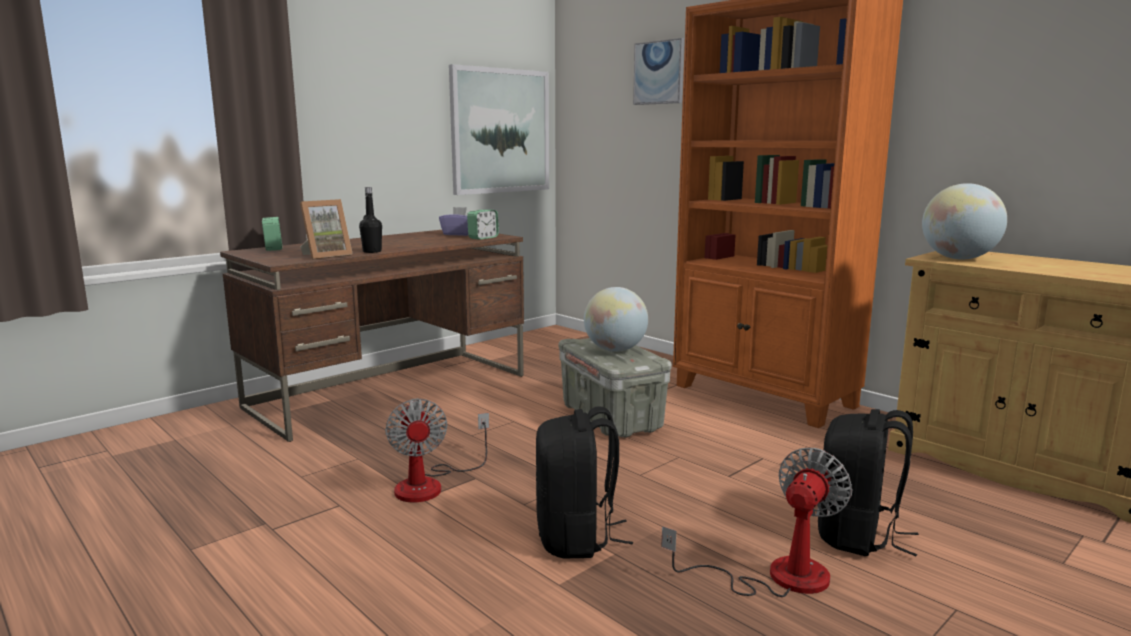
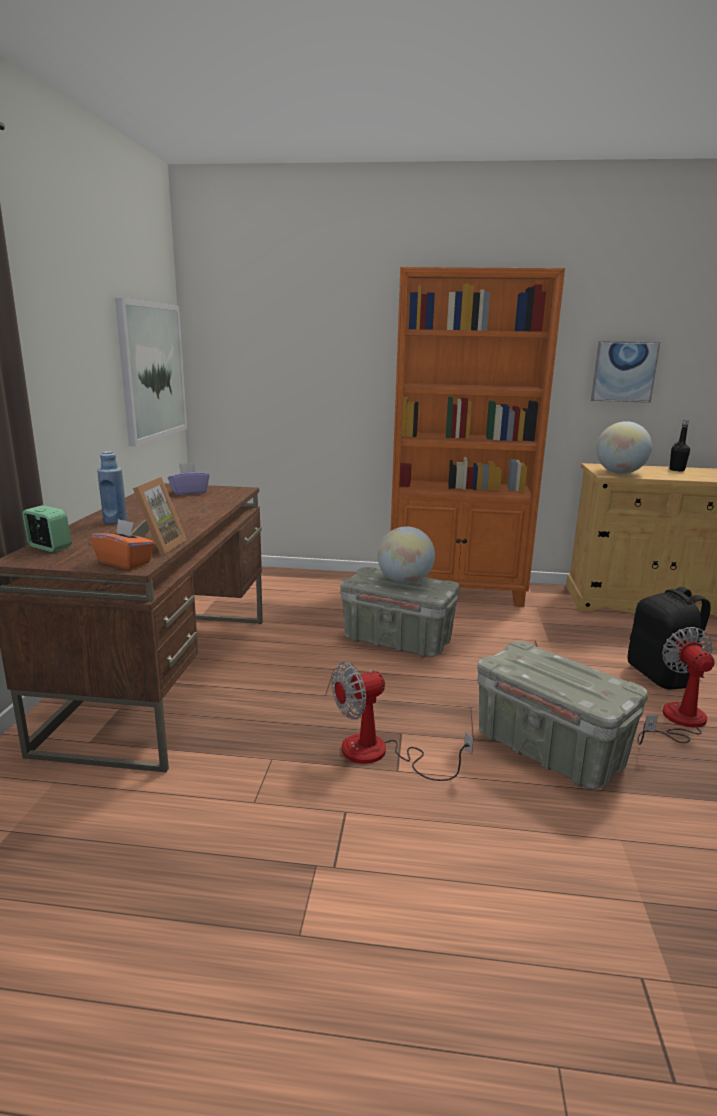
camera: 40 degrees left, 5 degrees up
(281, 259) = (125, 562): none -> orange tissue box
(353, 242) = (115, 521): none -> blue bottle
(372, 251) = (186, 531): black bottle -> black bottle (676, 470)
(431, 484) = (380, 754): fan -> fan turned 120 degrees clockwise
(483, 238) = (230, 494): alarm clock -> none
(576, 538) = (550, 749): black backpack -> grey storage box
(659, 72) = (317, 317): picture -> picture (624, 371)

